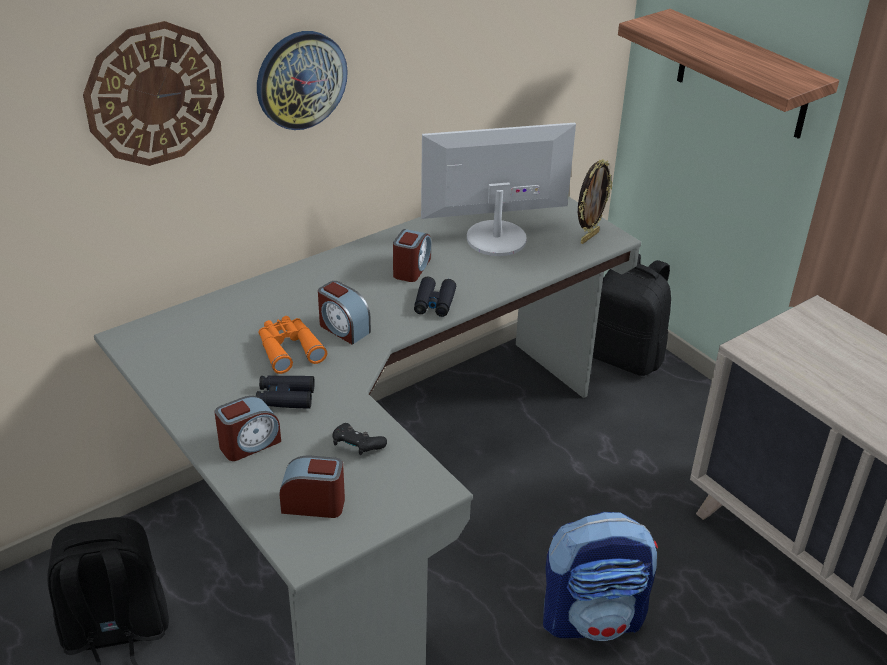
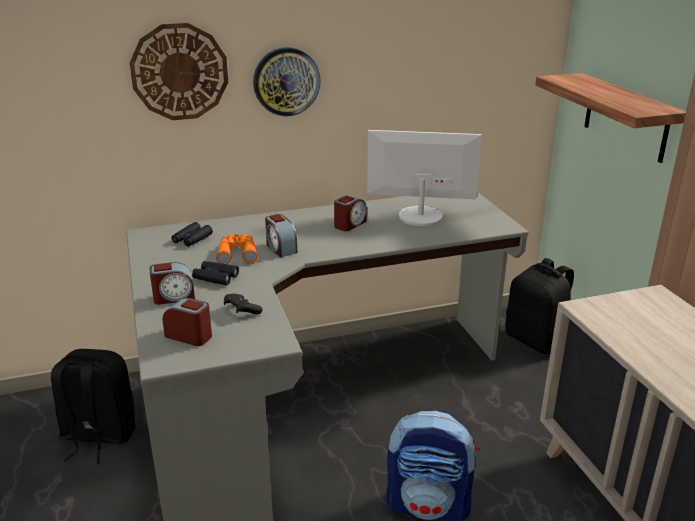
camera: 20 degrees right, 10 degrees down
(434, 303) = (352, 244): black binoculars -> black binoculars (192, 239)
(588, 237) = (489, 224): picture frame -> none

